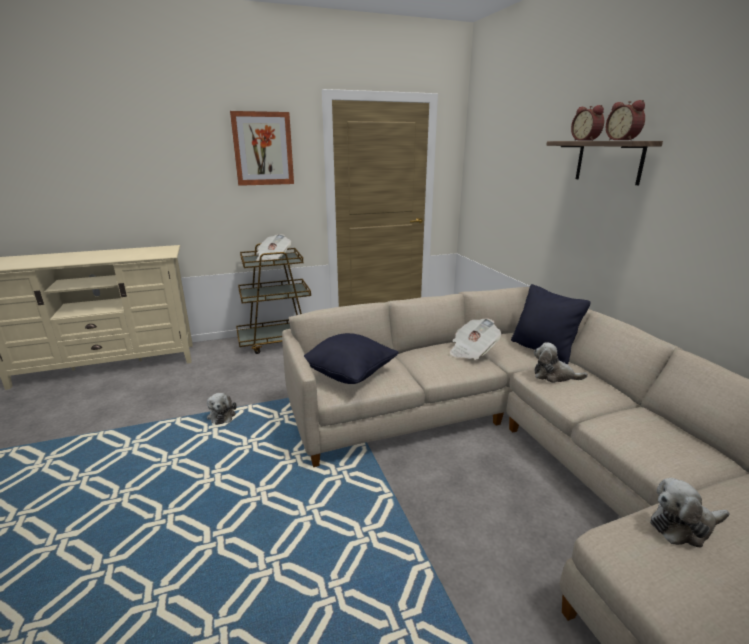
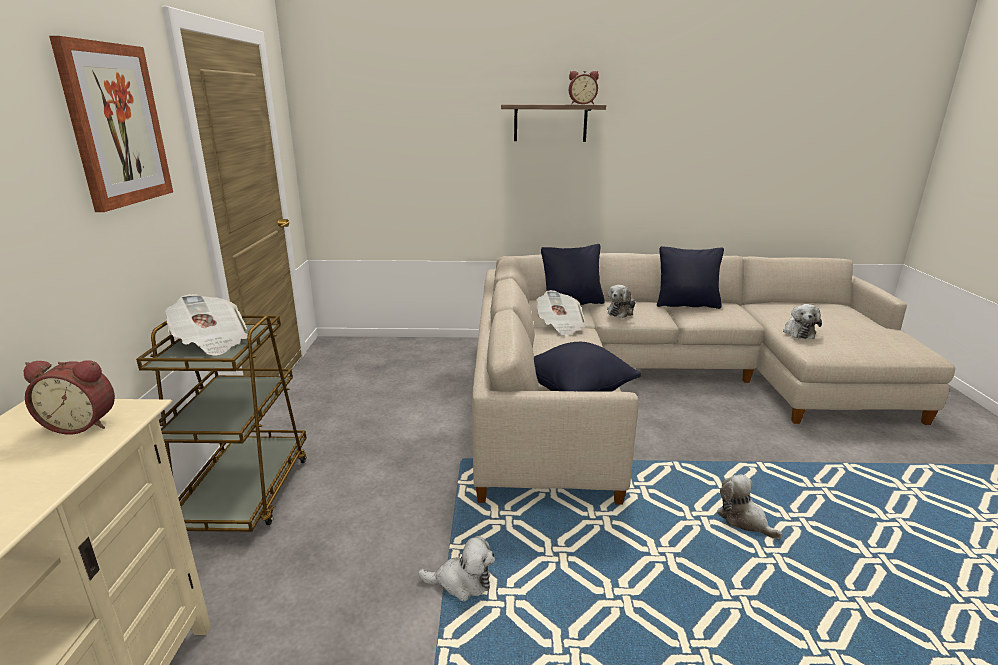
camera: 70 degrees left, 0 degrees up
(317, 548) = (744, 520): none -> plush toy
(586, 140) = (529, 103): alarm clock -> alarm clock (82, 424)
(648, 416) = (686, 305): none -> black pillow

